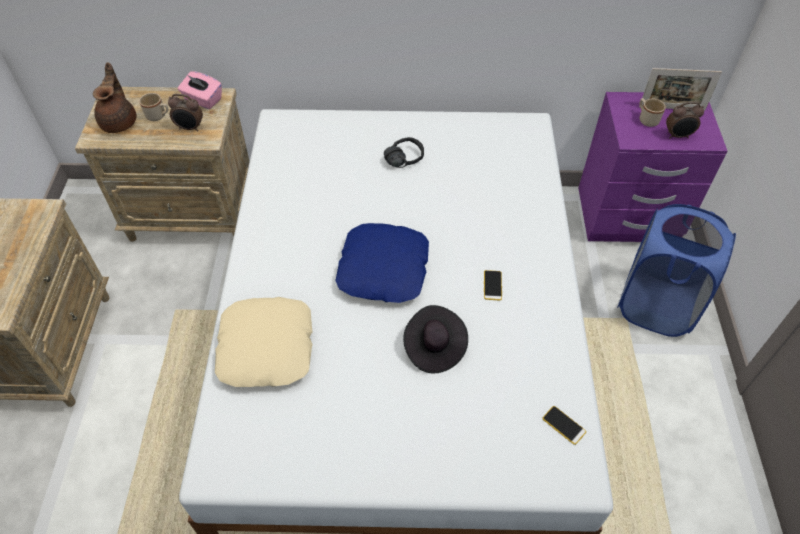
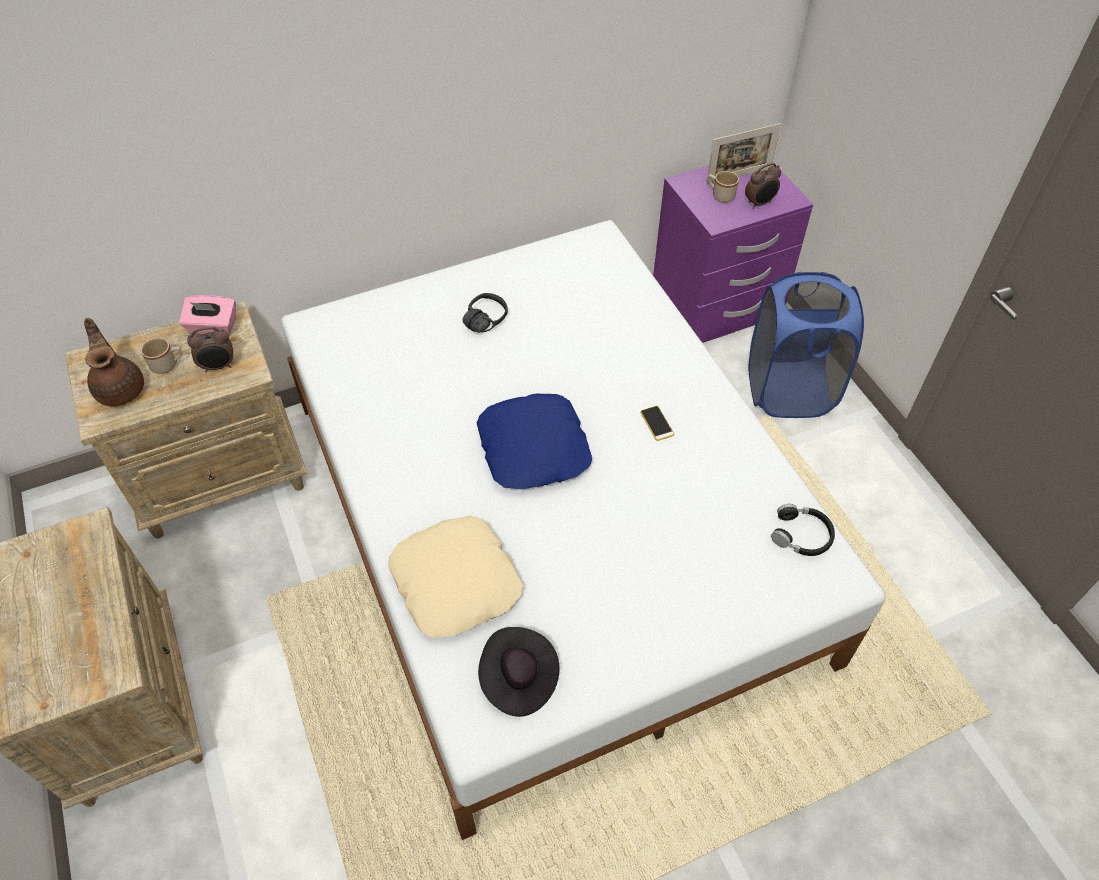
camera: 25 degrees left, 0 degrees up
(434, 347) = (634, 510): black hat -> black hat (518, 679)
(564, 425) = (801, 535): phone -> black headphones

